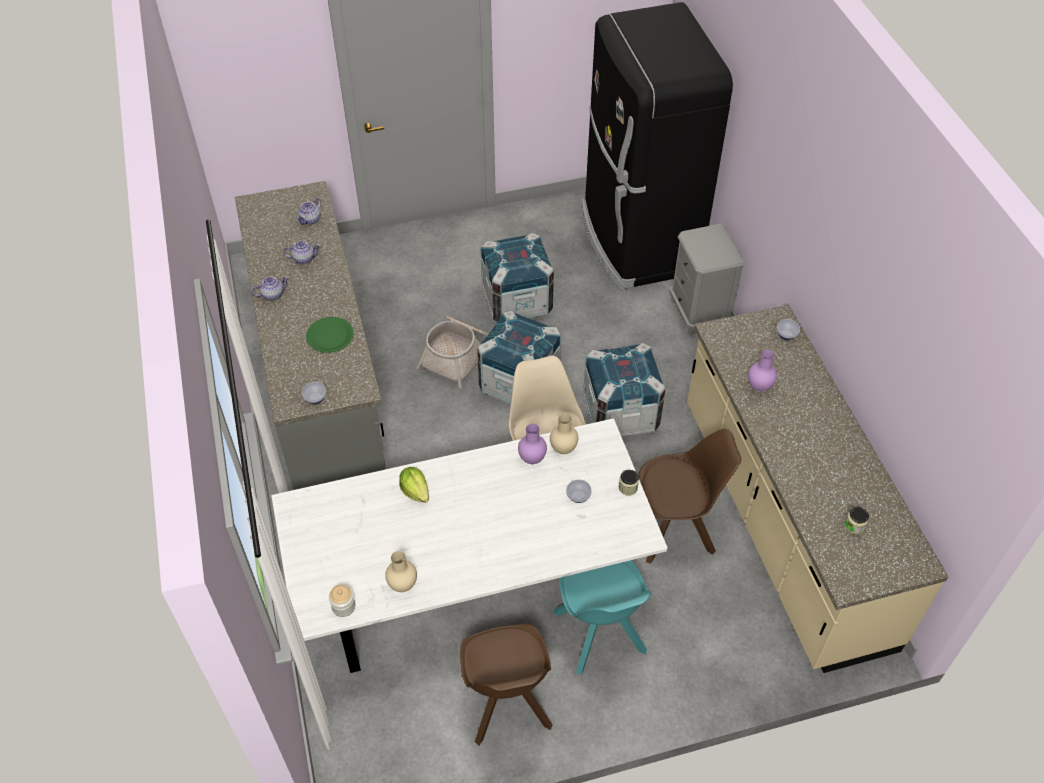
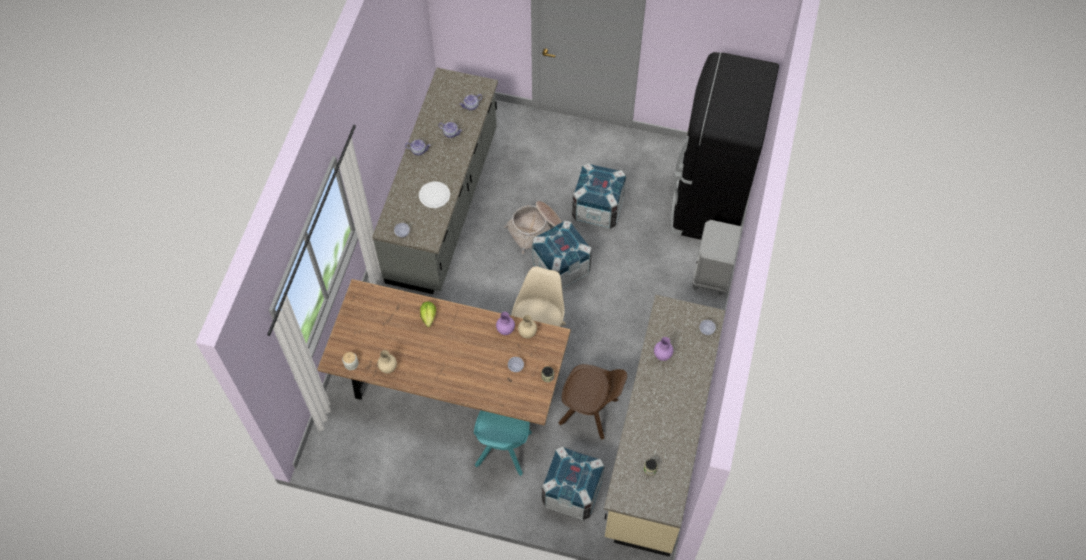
camera: 30 degrees right, 10 degrees up
(330, 336) = (434, 195): green plate -> white plate
(470, 582) = (450, 381): white dining table -> brown dining table
(506, 703) = (426, 461): brown chair -> none
(620, 413) = (609, 320): crate -> crate (572, 492)

